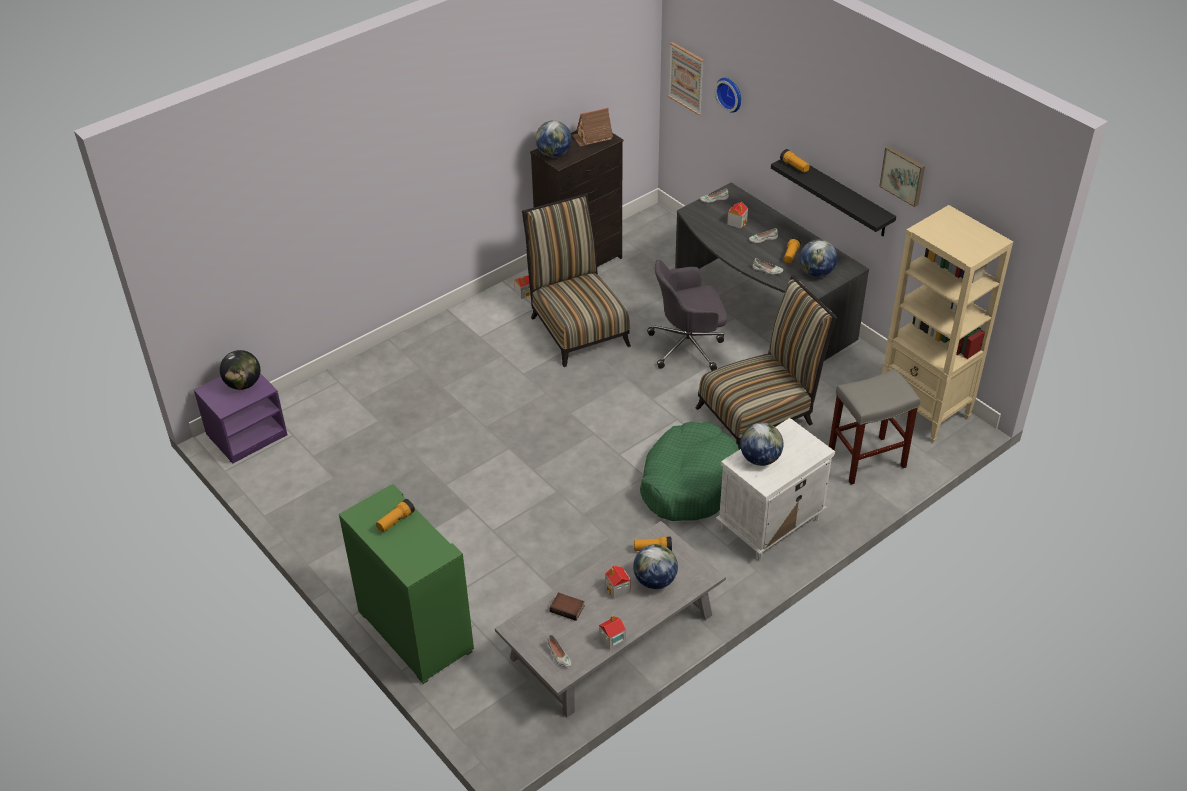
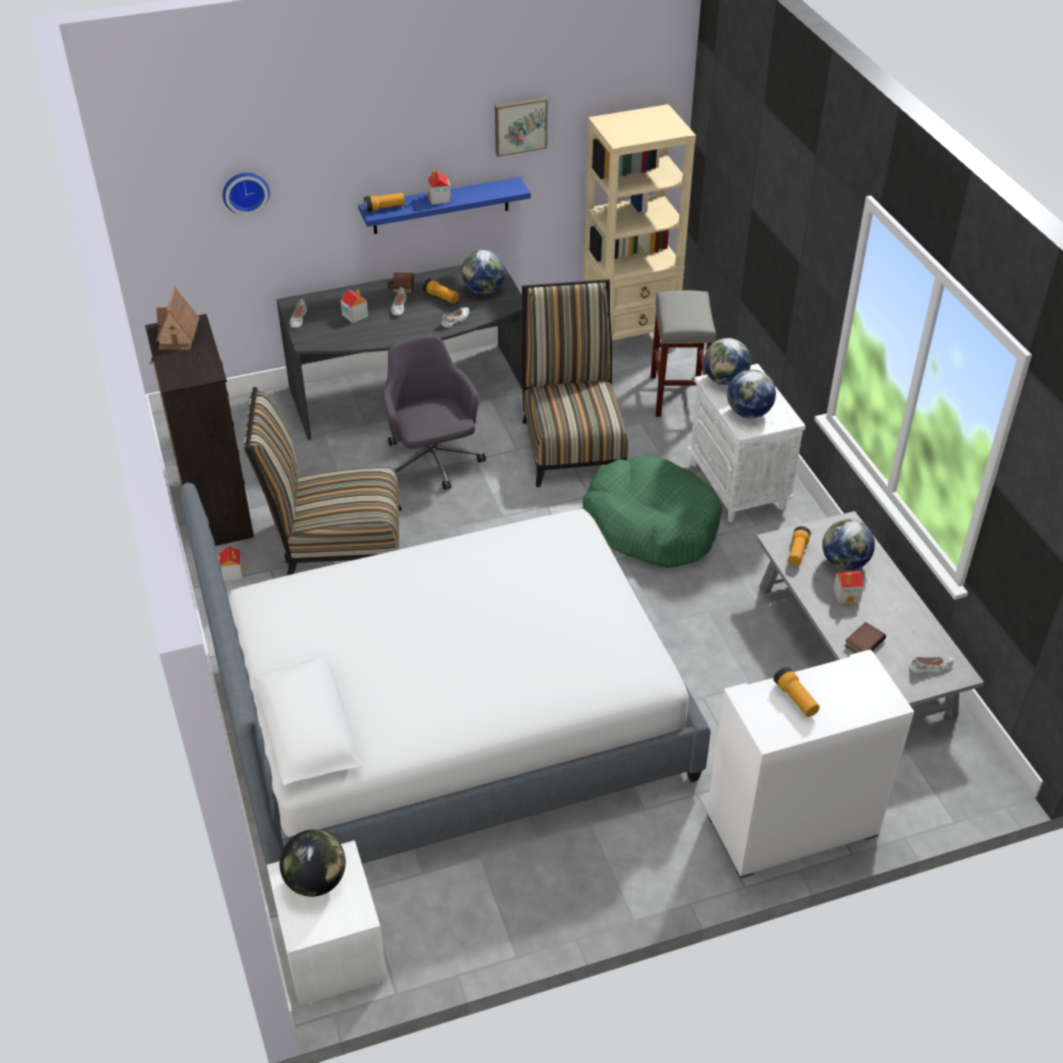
camera: 70 degrees left, 0 degrees up
(247, 434) = (330, 949): purple nightstand -> white nightstand
(414, 631) = (791, 826): green cabinet -> white cabinet
(438, 432) = (451, 722): none -> bed
(554, 154) = (187, 374): globe -> globe (725, 381)
(612, 639) = (918, 618): toy house -> toy house (439, 199)
(686, 78) = (163, 218): picture -> none
(688, 346) = (432, 463): grey office chair -> grey office chair turned 150 degrees clockwise
(791, 232) = (402, 286): none -> book
(840, 196) = (441, 206): black shelf -> blue shelf

